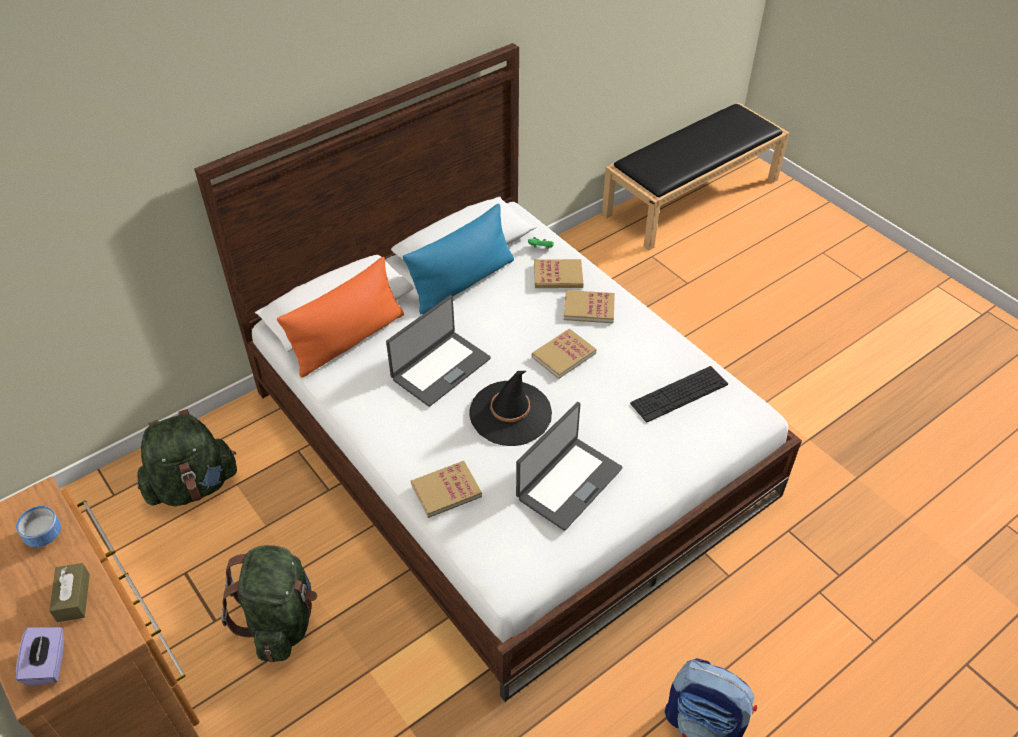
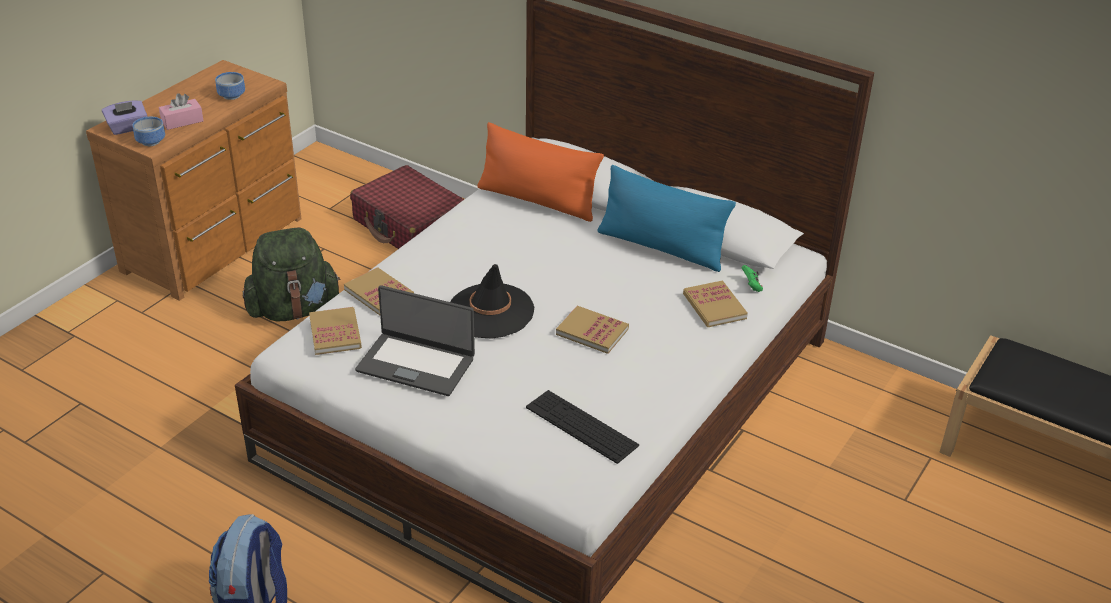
camera: 70 degrees right, 10 degrees down
(73, 597) = (182, 121): brown tissue box -> pink tissue box
(102, 638) = (151, 141): none -> bowl
(193, 486) = (411, 226): green backpack -> red suitcase
(440, 368) = (529, 258): laptop -> none
(589, 308) = (677, 338): book -> book (335, 333)

